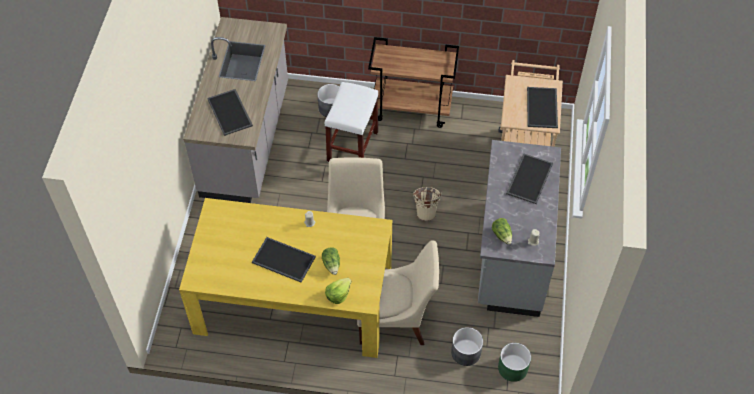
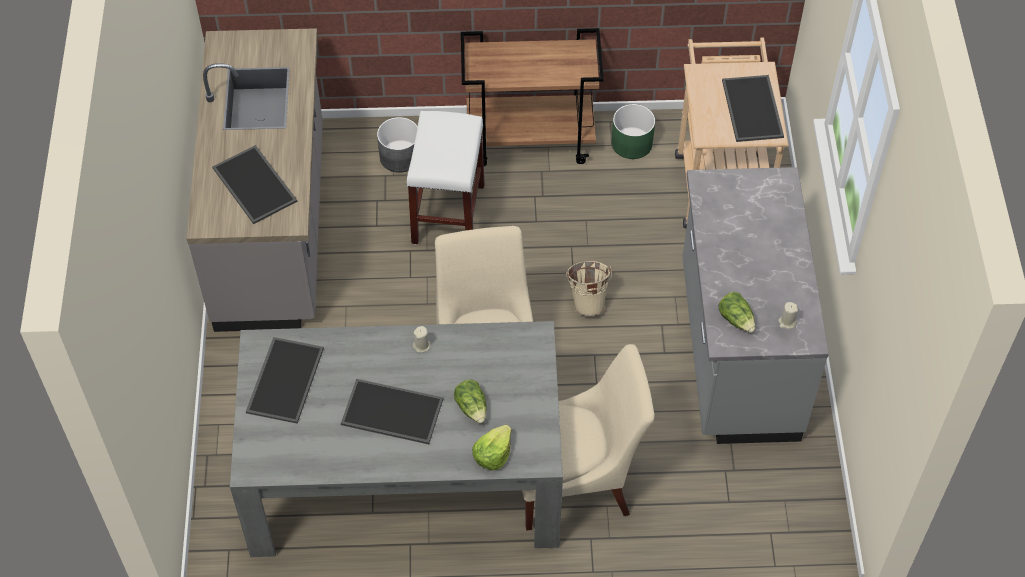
camera: 10 degrees left, 0 degrees up
(294, 300) = (405, 475): yellow dining table -> grey dining table
(466, 352) = (698, 515): grey planter -> none
(512, 368) = (776, 529): green planter -> green planter (631, 143)
(529, 178) = (758, 222): tray -> tray (284, 379)

